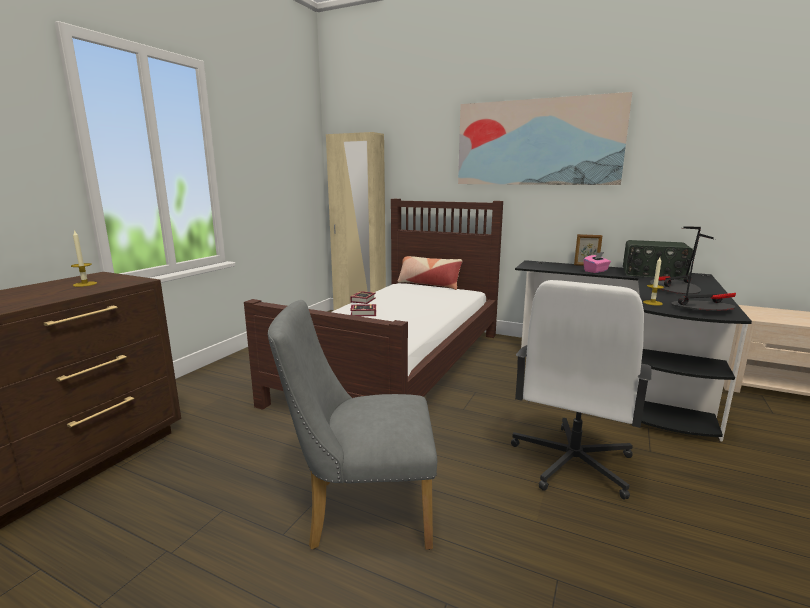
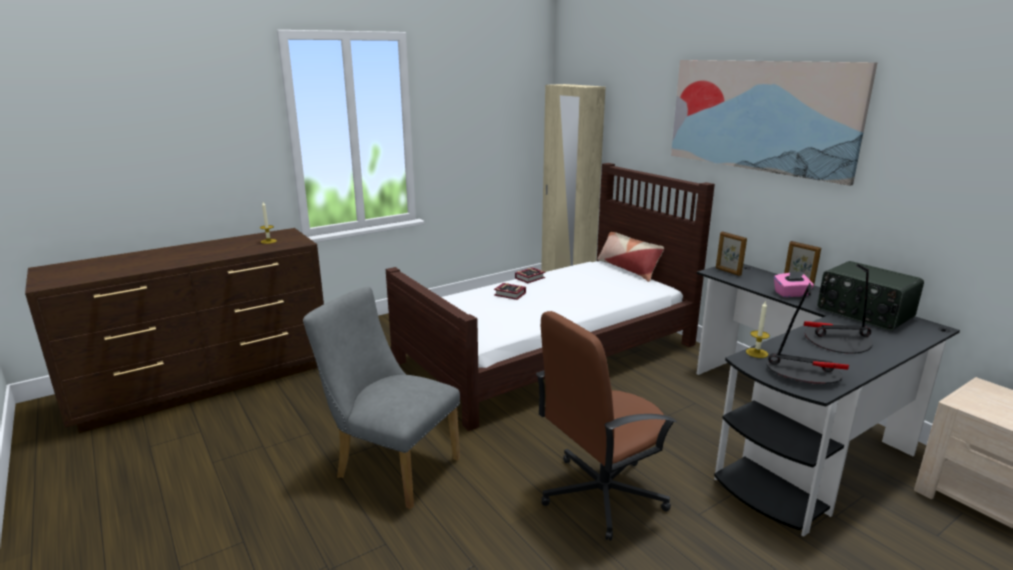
camera: 30 degrees right, 5 degrees up
(534, 265) = (728, 272): none -> picture frame
(571, 463) = (600, 494): white office chair -> brown office chair

